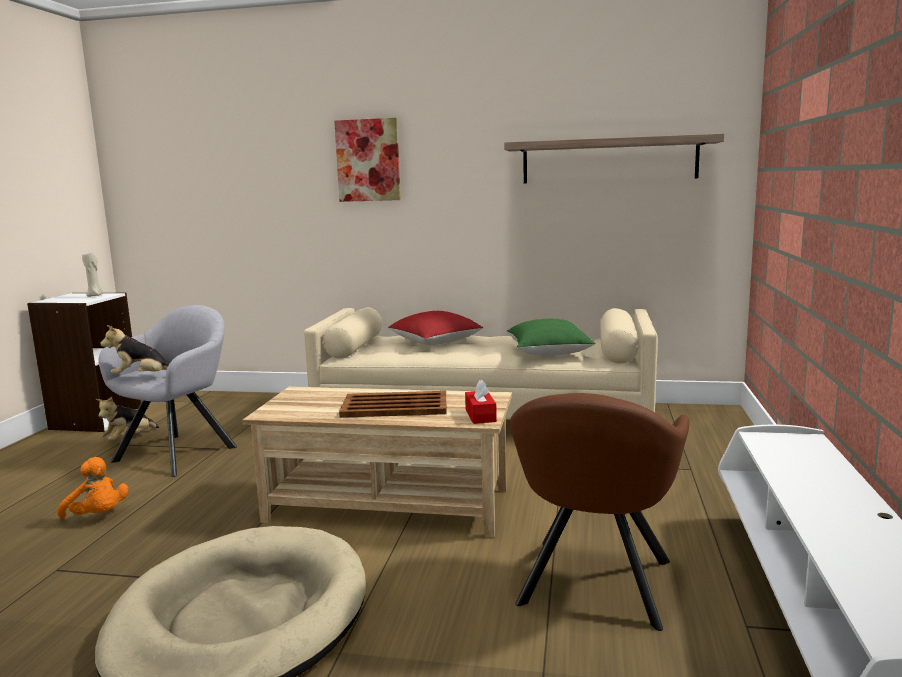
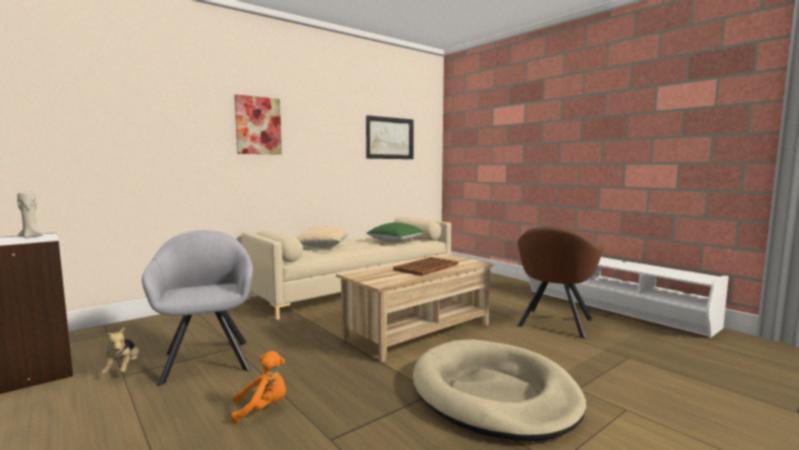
camera: 50 degrees left, 5 degrees down
(144, 378) = (195, 294): plush toy -> none
(435, 342) = (323, 246): red pillow -> beige pillow
(480, 415) = (471, 262): red tissue box -> none
(593, 587) = (554, 324): brown armchair -> brown armchair turned 60 degrees clockwise
(609, 160) = (390, 138): shelf -> picture

